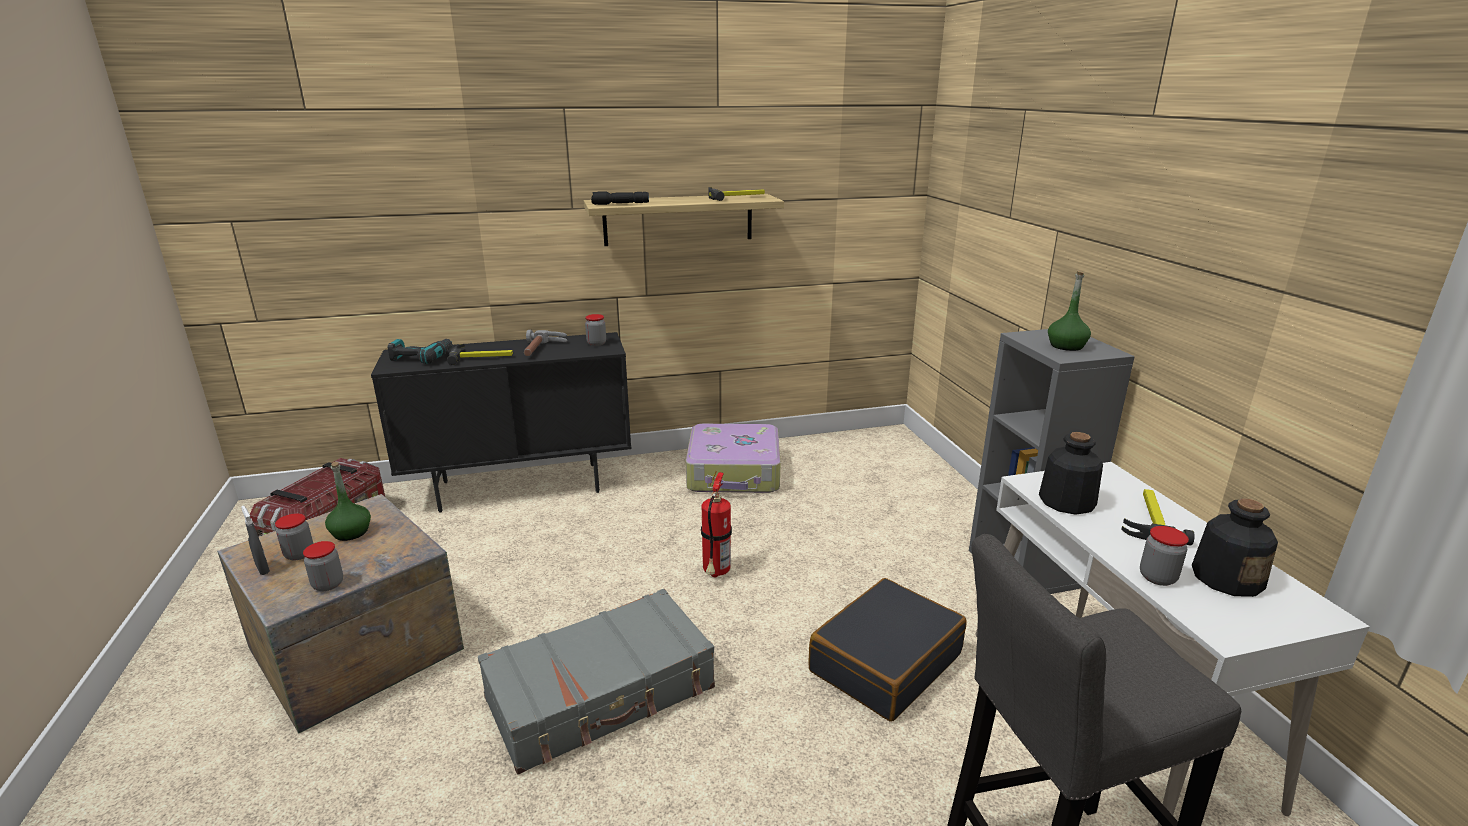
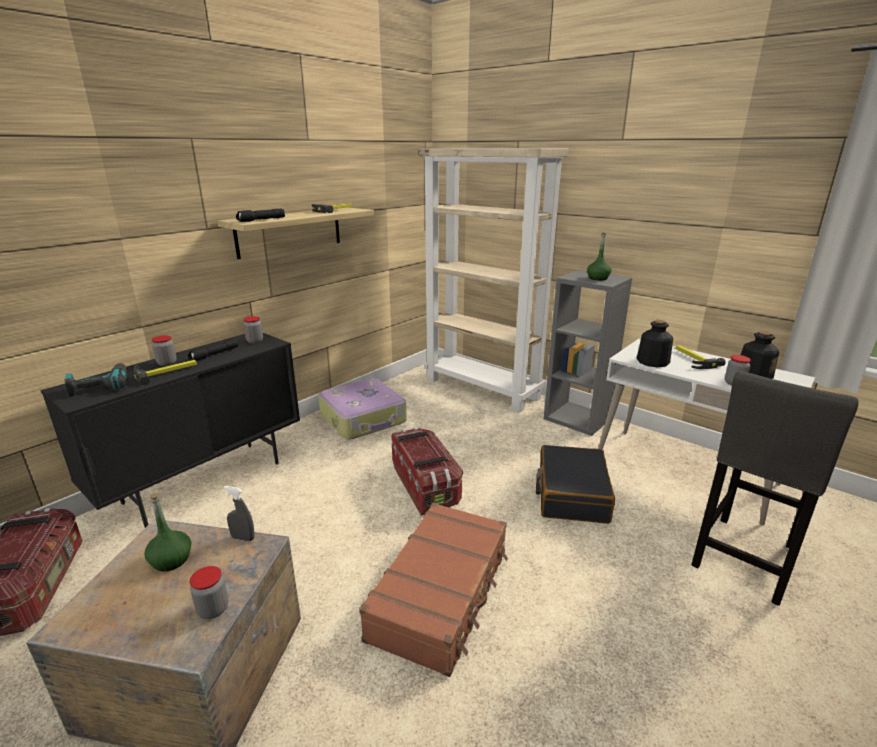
camera: 35 degrees left, 0 degrees up
(262, 569) = (116, 631): grey spray bottle -> grey spray bottle (243, 538)
(299, 554) = (141, 600): jar -> jar (167, 363)
(542, 349) = (214, 355): hammer -> black flashlight
(602, 694) = (442, 593): grey suitcase -> brown suitcase
(715, 574) = (425, 485): fire extinguisher -> storage box
(928, 481) = (483, 388): none -> beige bookcase

